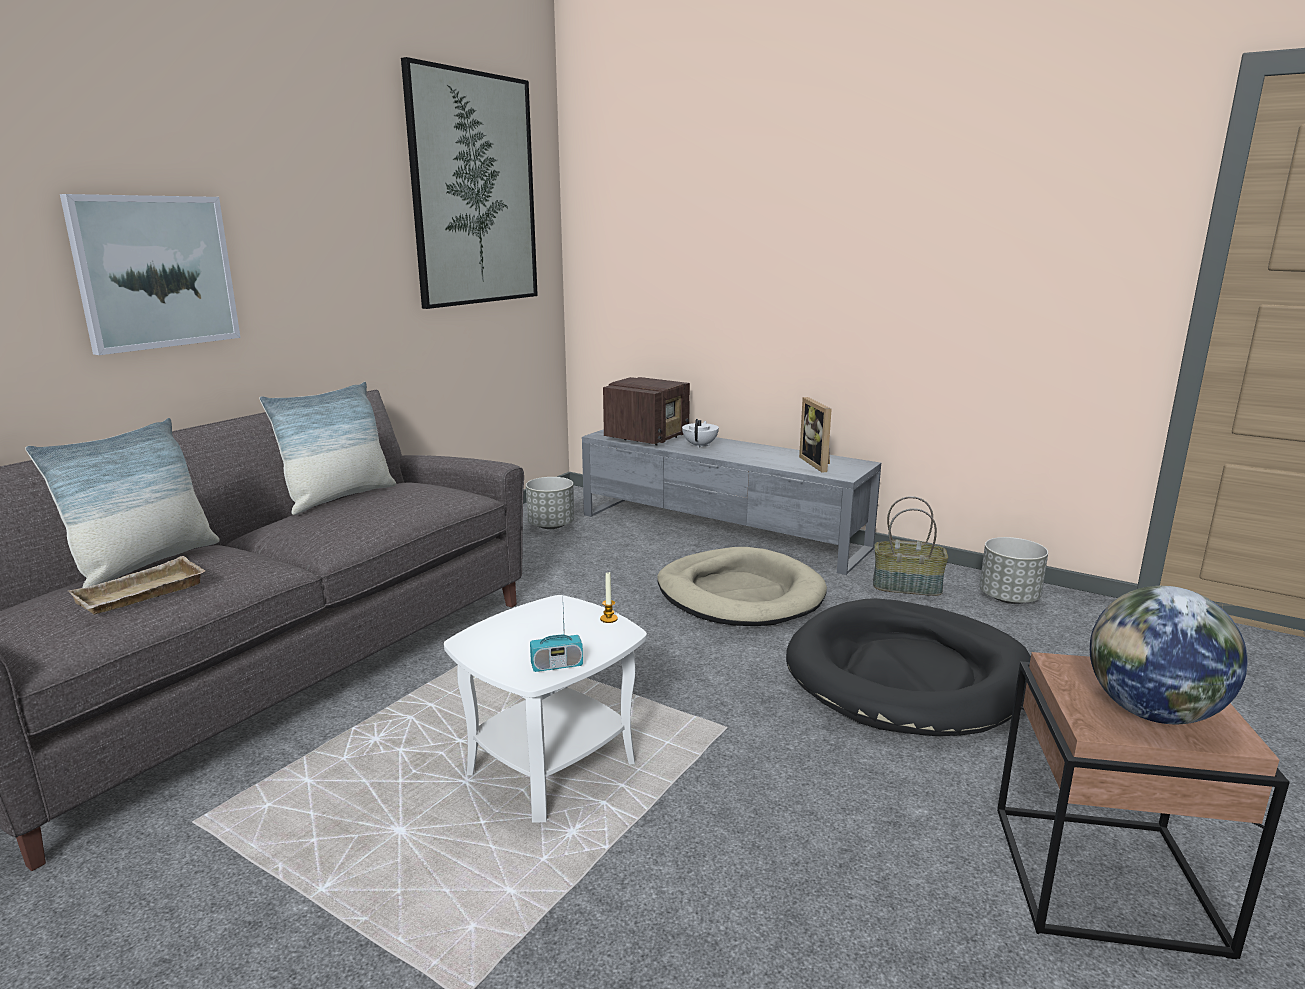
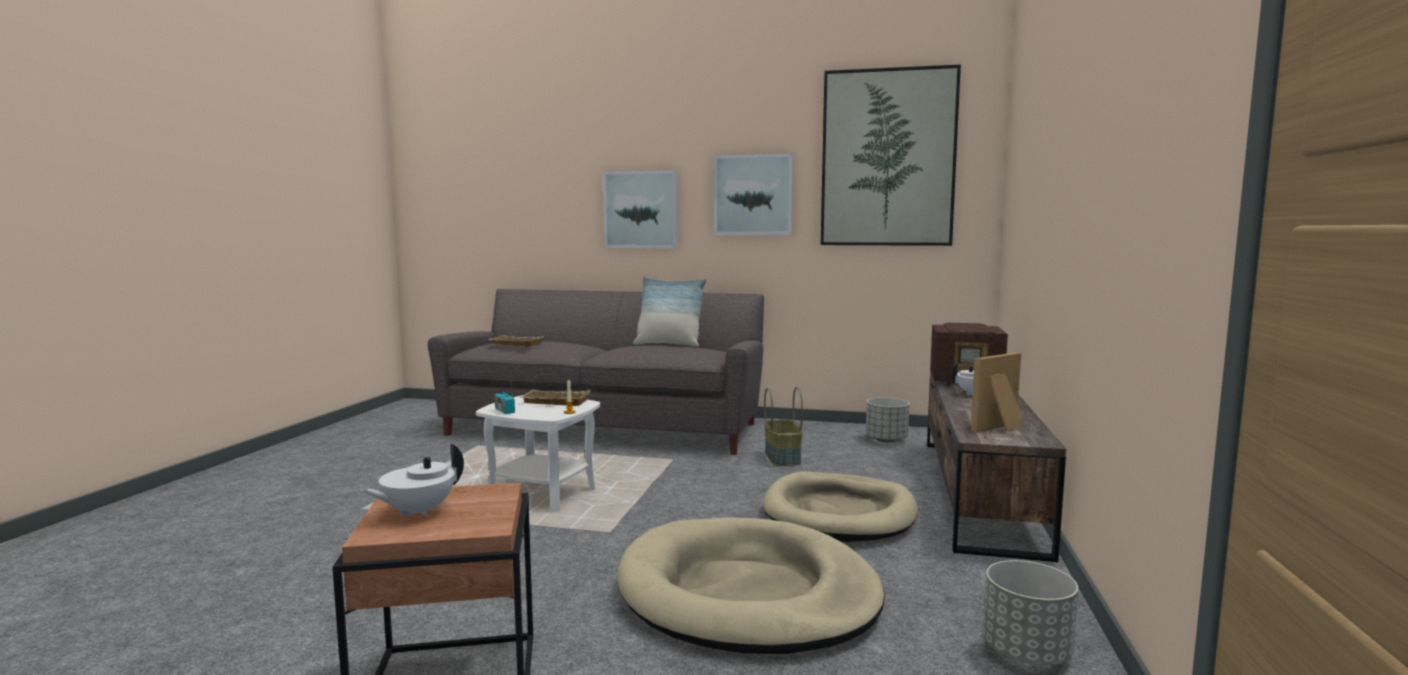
camera: 70 degrees right, 10 degrees down
(145, 564) = (551, 341): pillow -> none
(335, 240) = (753, 195): none -> picture
(534, 624) = (554, 402): none -> beige tray
(722, 531) = (978, 491): grey tv stand -> brown tv stand
(907, 586) = (970, 586): basket -> basket (783, 458)
(907, 674) = (747, 594): black dog bed -> beige dog bed
(1152, 713) = (417, 512): globe -> white teapot

